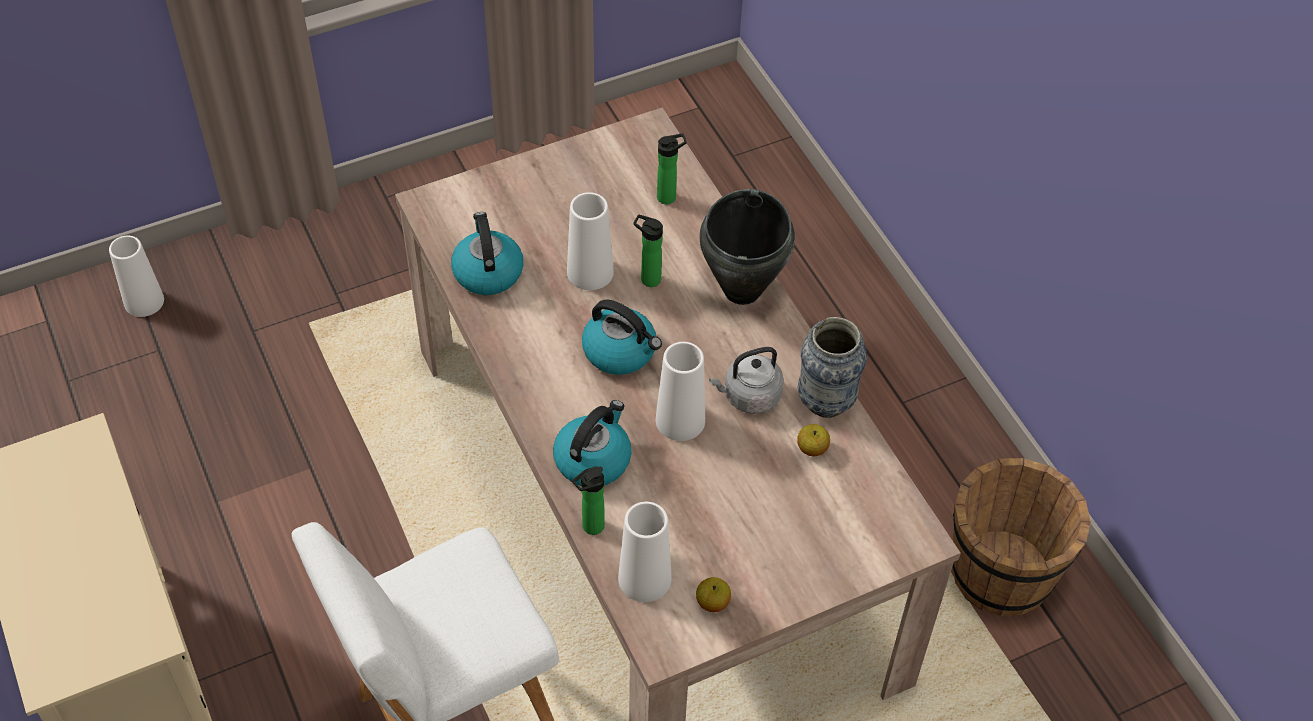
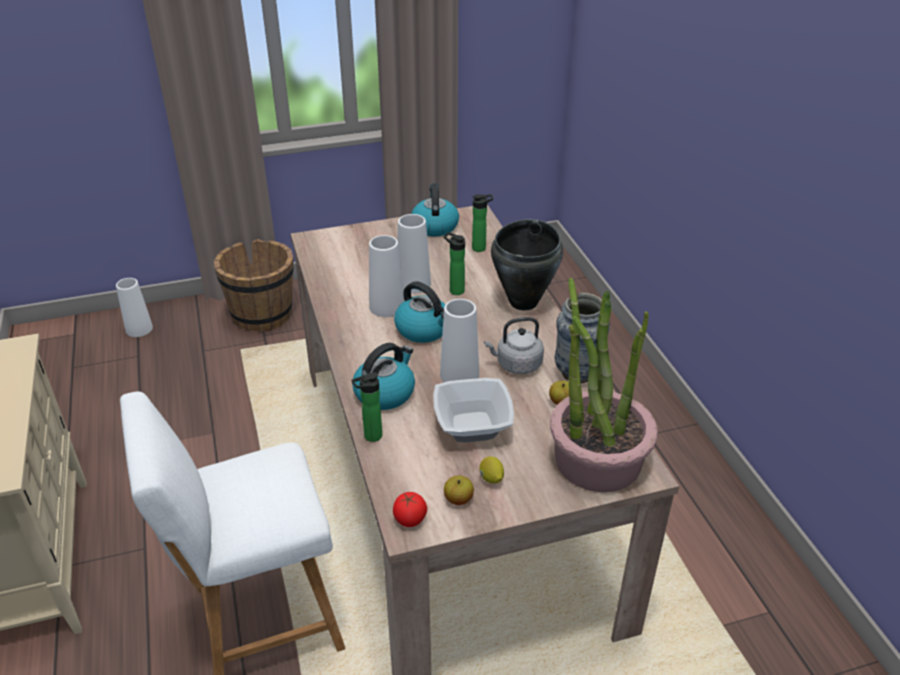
camera: 10 degrees right, 15 degrees down
(487, 272) = (340, 277): kettle -> kettle (434, 226)
(644, 578) = (405, 476): white vase -> white vase (387, 306)
(662, 635) = (410, 519): none -> tomato
(709, 496) = (472, 425): none -> bowl
(745, 570) = (491, 479): none -> lemon
(864, 527) = (597, 459): none -> potted plant
(1001, 572) = (719, 557): brown bucket -> brown bucket (262, 314)

